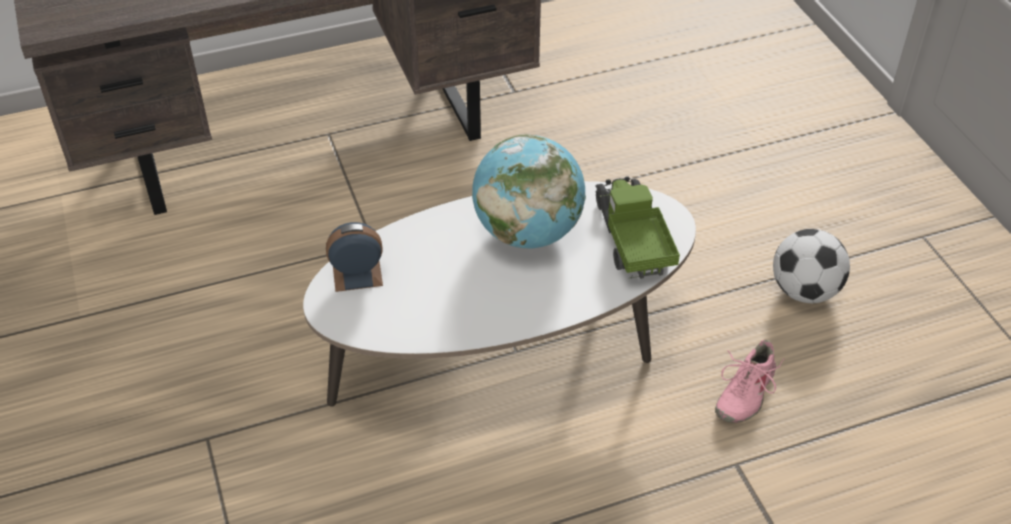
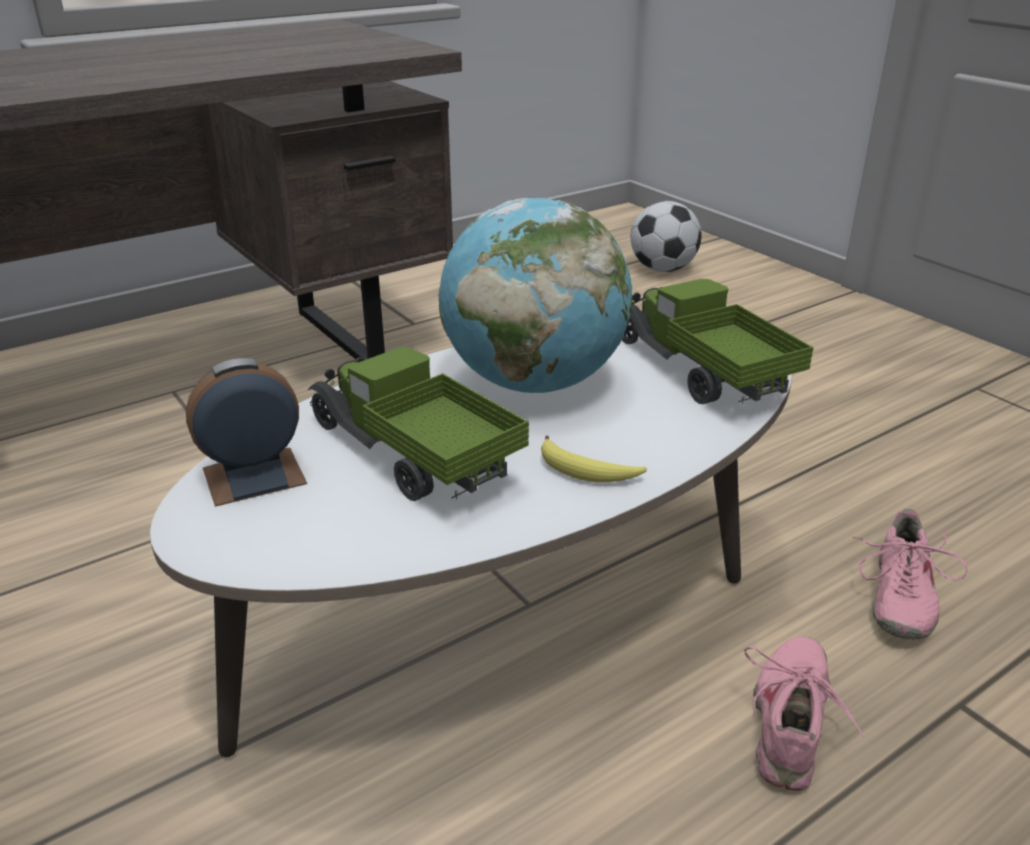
camera: 15 degrees left, 15 degrees down
(441, 276) = (411, 455): none -> toy truck
(529, 305) = (586, 471): none -> banana
(633, 453) = (792, 722): none -> pink shoe
(803, 291) = (885, 462): football -> football (662, 269)

